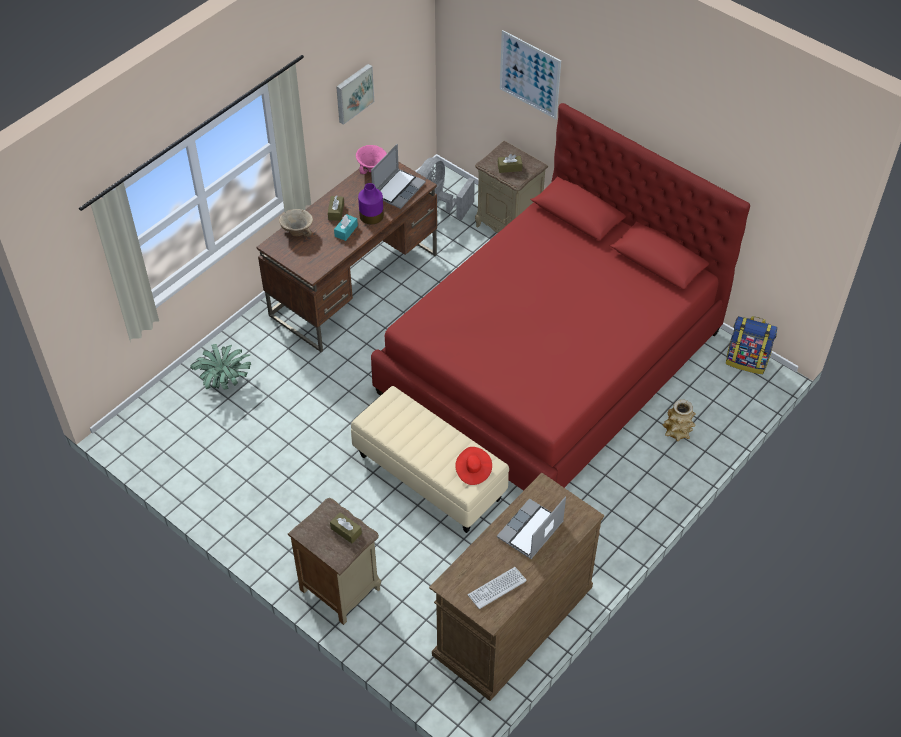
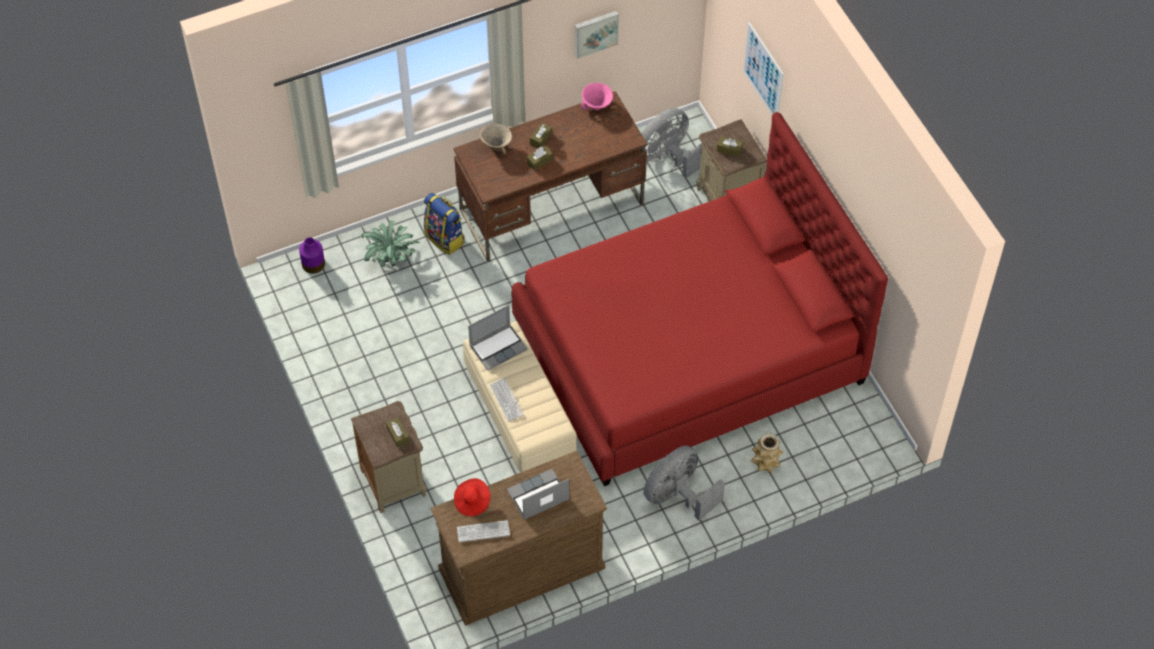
camera: 25 degrees right, 5 degrees up
(346, 231) = (539, 161): turquoise tissue box -> brown tissue box
(371, 216) = (570, 154): purple vase -> purple vase (313, 264)
(398, 189) = (609, 136): laptop -> laptop (498, 347)
(425, 460) = (506, 400): none -> keyboard
(473, 471) = (541, 425): red hat -> red hat (472, 502)
(618, 492) = (678, 496): none -> grey fan
(747, 361) = (874, 421): backpack -> backpack (445, 238)

